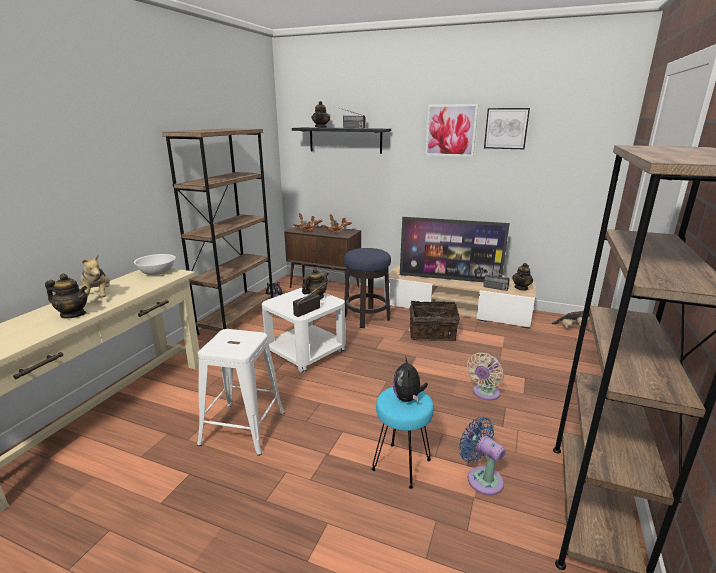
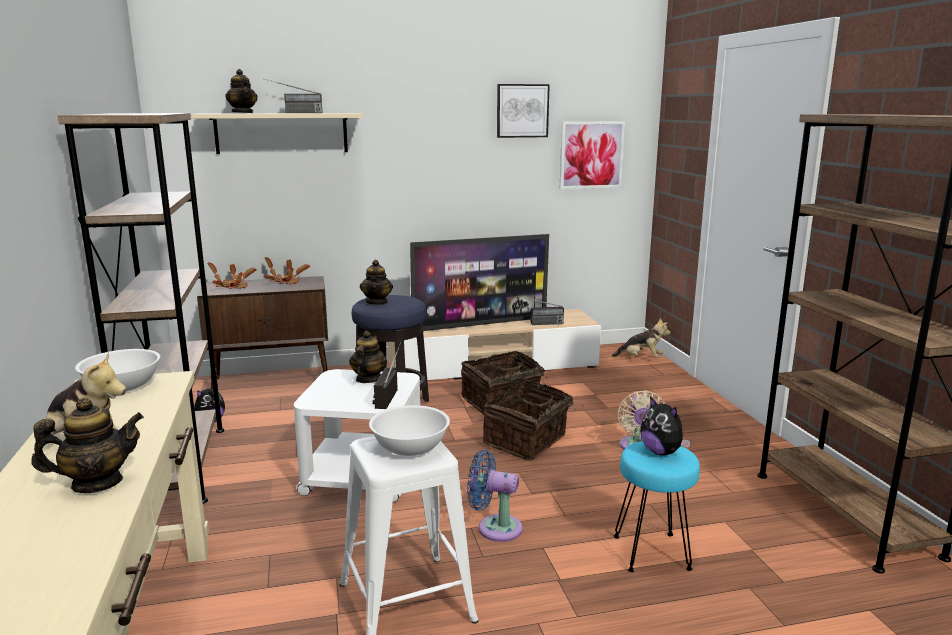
camera: 35 degrees left, 5 degrees down
(238, 342) = (411, 448): none -> white bowl
(345, 140) = (281, 133): black shelf -> beige shelf
(416, 363) = (527, 441): none -> basket
(451, 130) = (450, 114): picture -> picture (591, 155)
(481, 478) = (736, 529): blue fan -> blue fan (495, 527)
(521, 288) = (573, 317): teapot -> teapot (377, 302)

